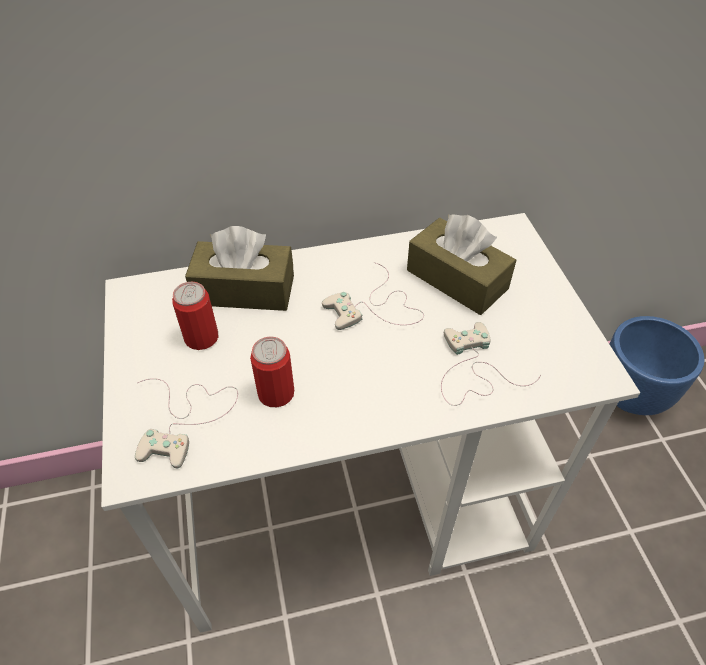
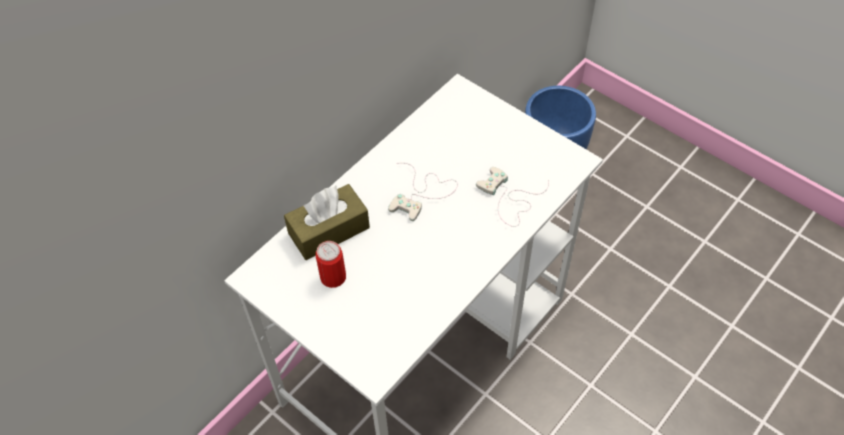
camera: 35 degrees left, 5 degrees up
(186, 418) = (374, 328): white game controller -> none
(276, 393) = (412, 281): can -> none
(457, 279) = (454, 146): brown tissue box -> none

